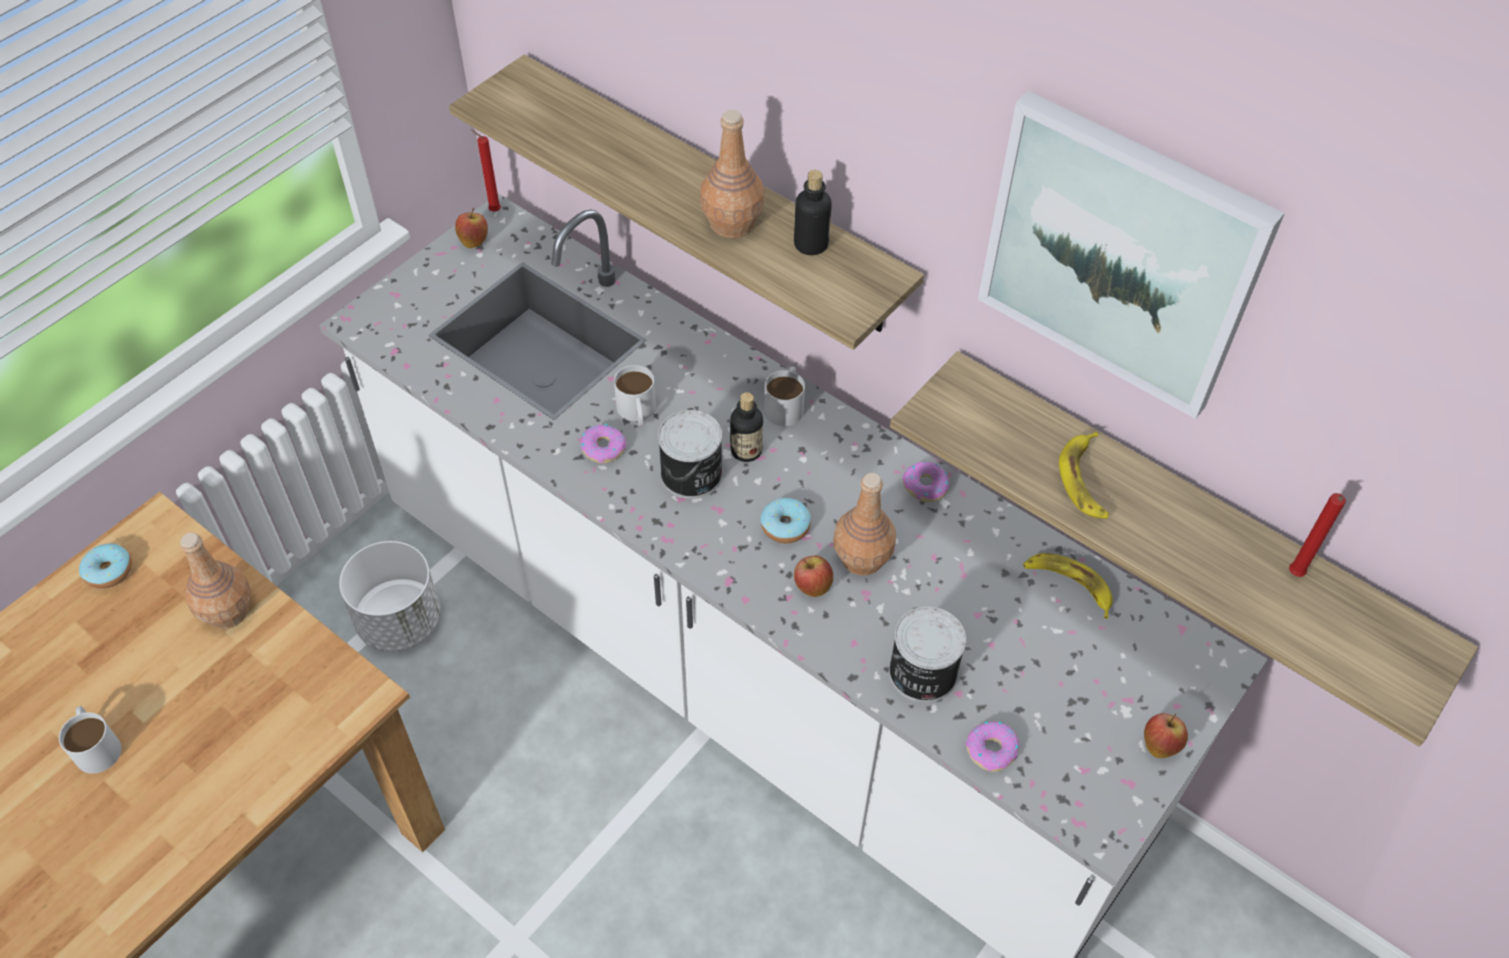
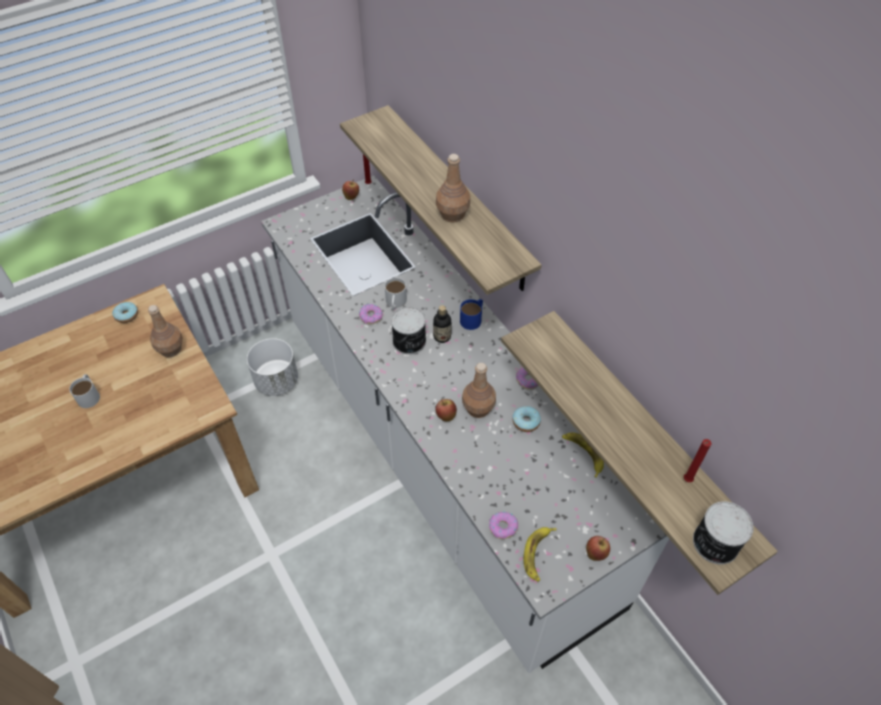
camera: 20 degrees right, 0 degrees up
(785, 526) = (445, 381): donut -> donut (526, 422)
(786, 404) = (473, 318): white mug -> blue mug
(811, 244) = (488, 234): bottle -> none
(921, 673) = (483, 476): can -> can (714, 543)
(1085, 480) = (591, 397): banana -> banana (538, 554)
(1120, 255) = (624, 276): picture -> none

